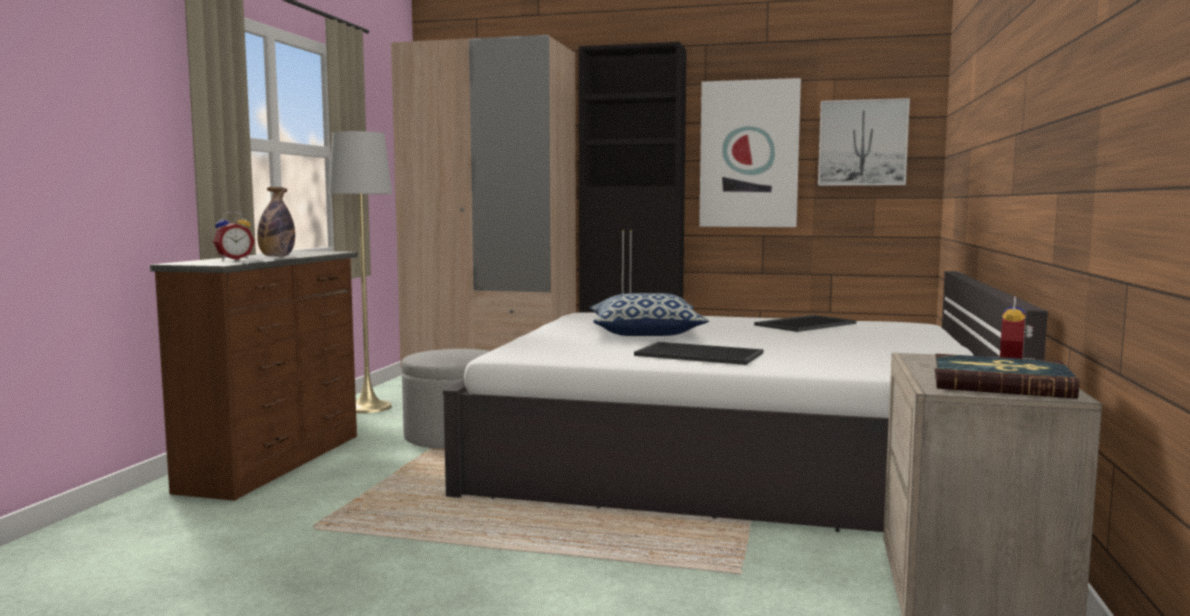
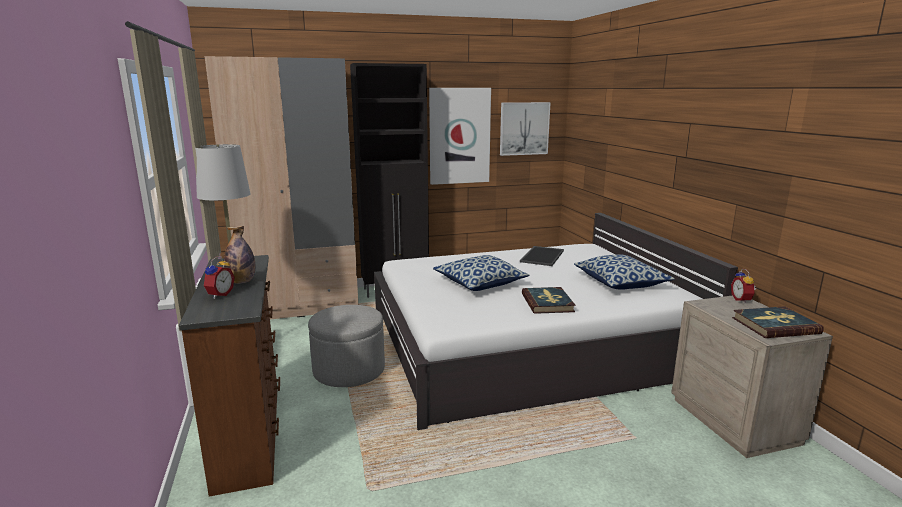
camera: 30 degrees left, 10 degrees up
(700, 354) = (547, 303): tray -> book
(874, 353) = (620, 283): none -> pillow

